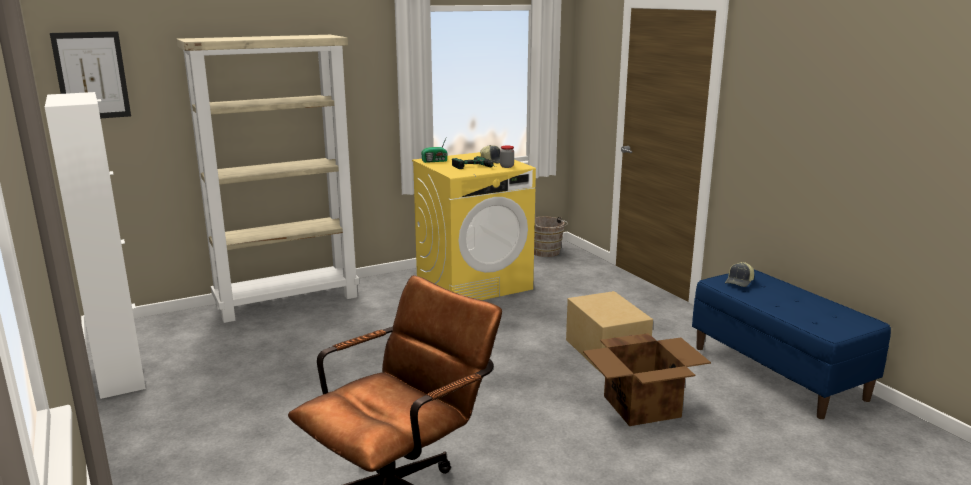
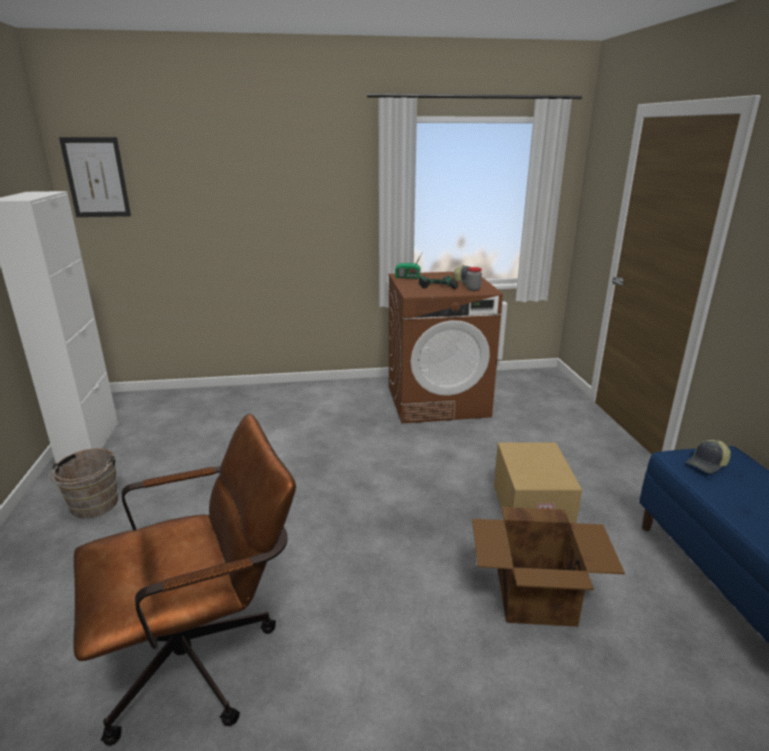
camera: 20 degrees right, 5 degrees up
(288, 301) = (265, 393): beige bookcase -> none
(474, 283) = (438, 401): yellow washing machine -> brown washing machine
(547, 253) = (528, 378): brown bucket -> brown bucket (93, 507)

